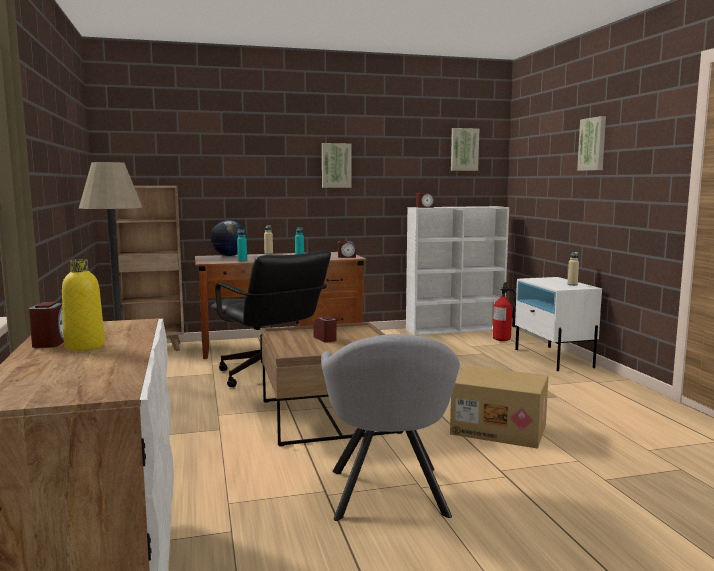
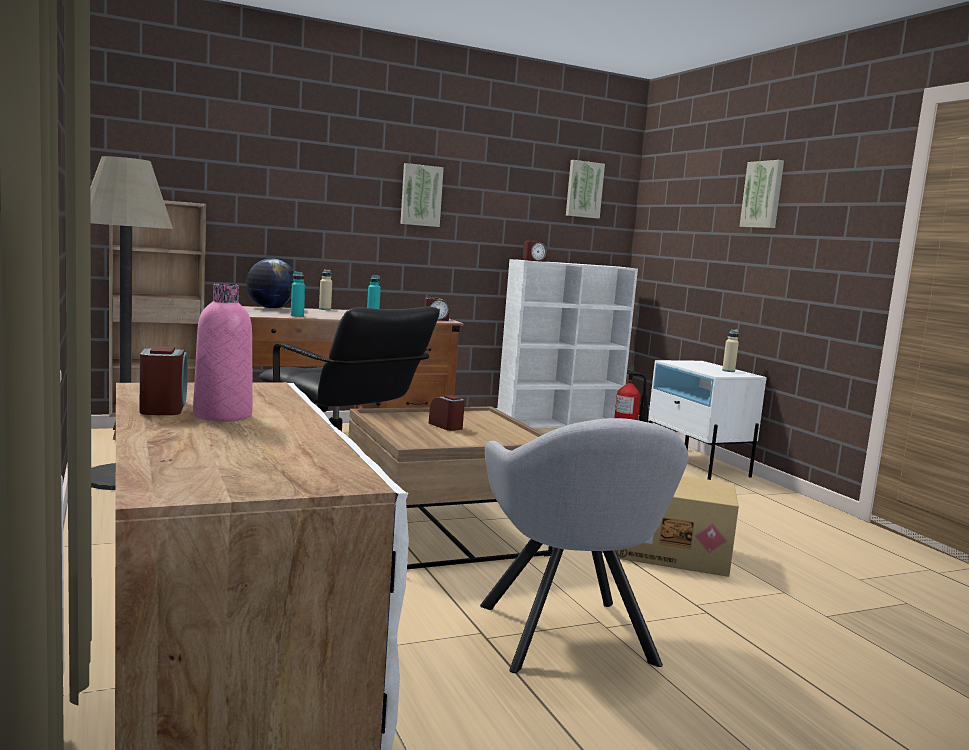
camera: 10 degrees left, 0 degrees up
(85, 346) = (222, 416): yellow bottle -> pink bottle

